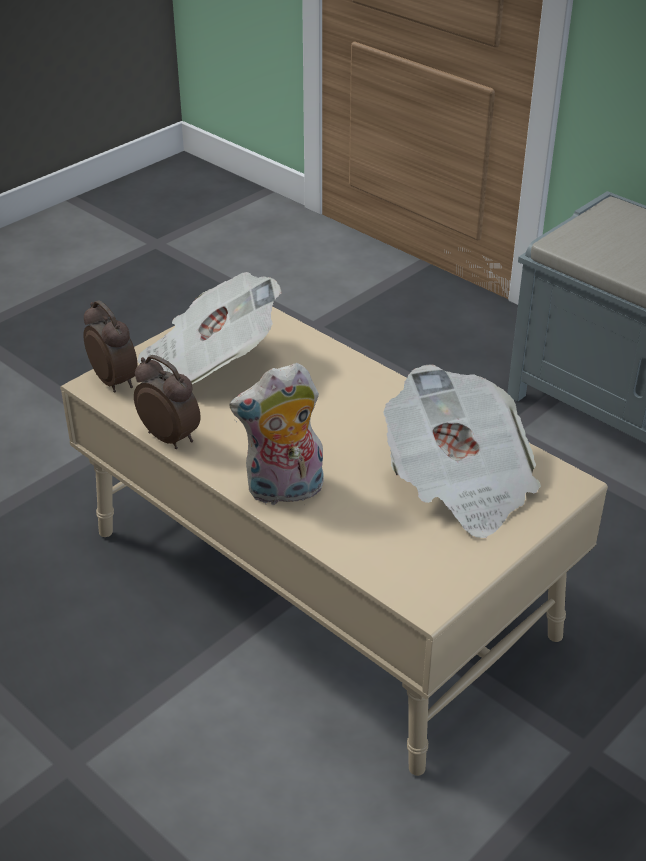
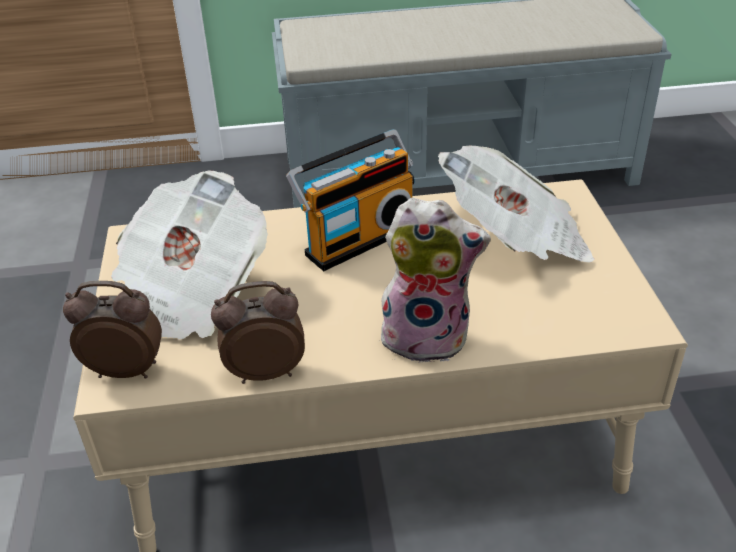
camera: 50 degrees left, 0 degrees up
(284, 491) = (427, 336): plush toy -> plush toy turned 105 degrees counterclockwise
(359, 402) = (357, 239): none -> radio

